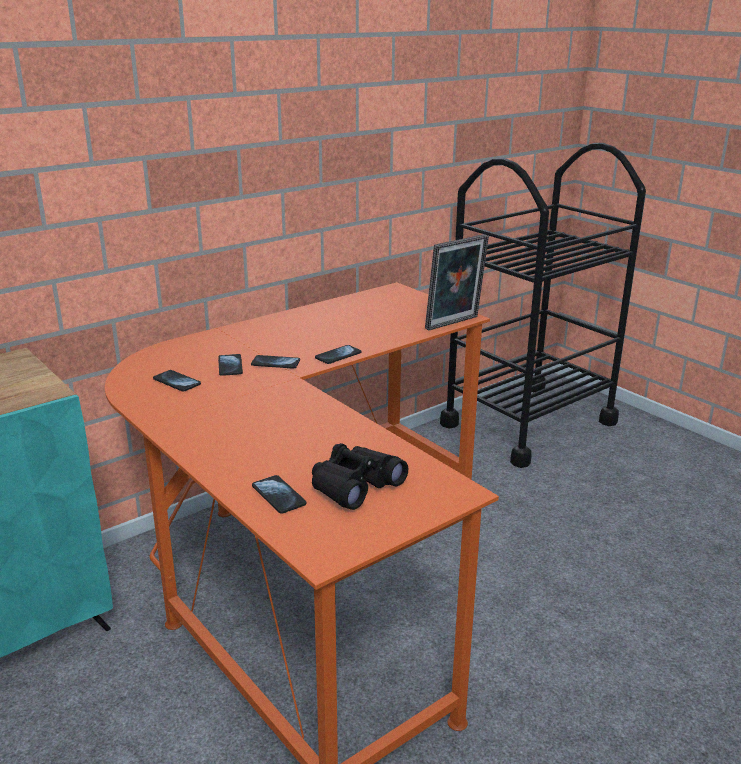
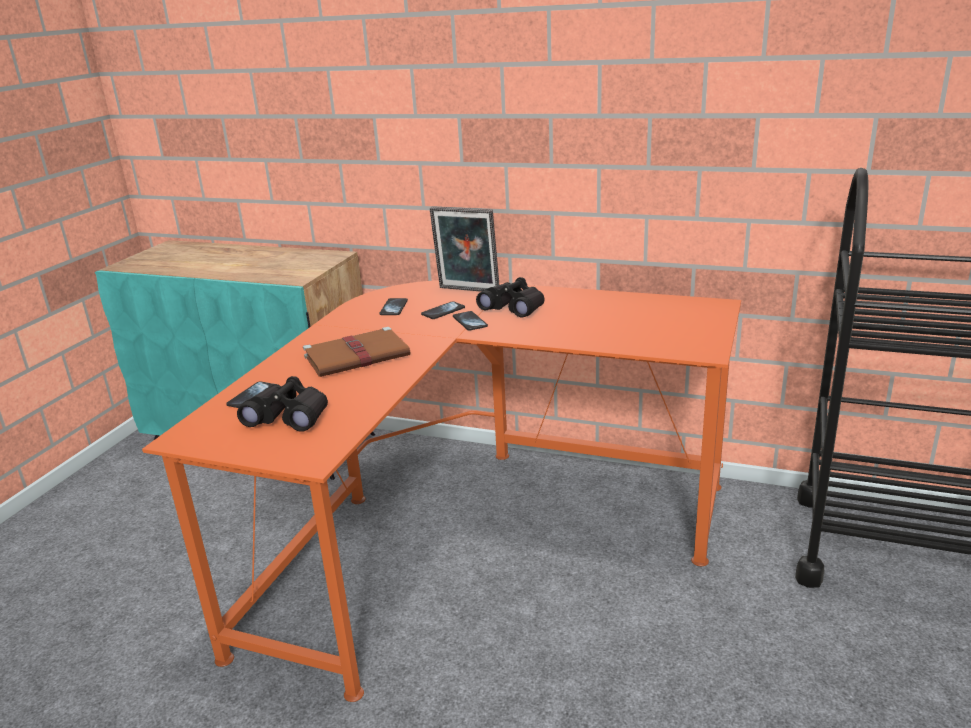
camera: 60 degrees right, 0 degrees up
(266, 424) = (358, 356): none -> brown book
(276, 341) = (514, 307): none -> black binoculars
(338, 356) = (518, 336): phone -> none
(454, 324) = (677, 354): picture frame -> picture frame (467, 291)

